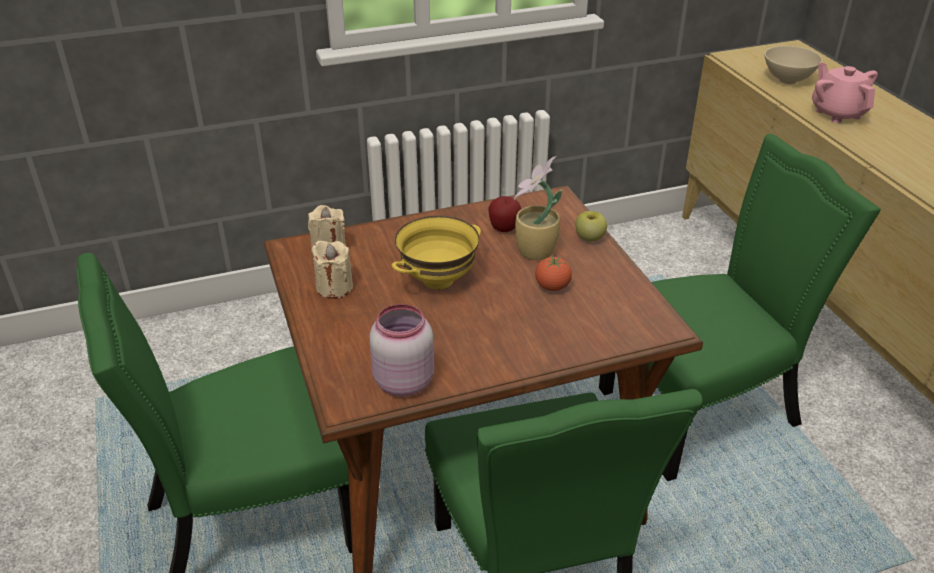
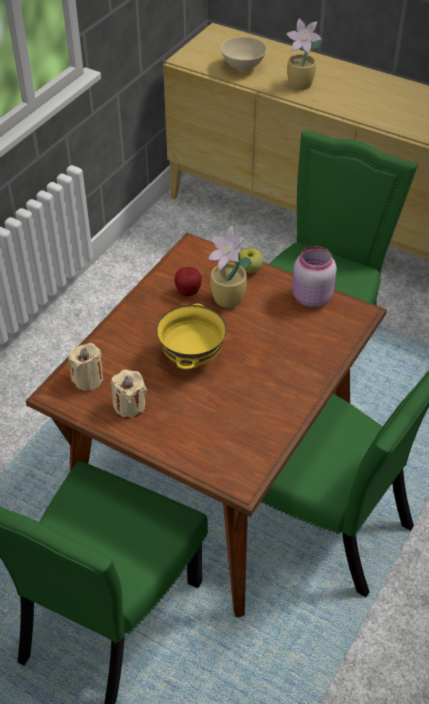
camera: 40 degrees left, 10 degrees up
(402, 381) = (256, 444): pink jar -> pink jar (310, 298)
(552, 287) = (267, 321): tomato -> none
(837, 113) = (301, 85): pink teapot -> potted plant

